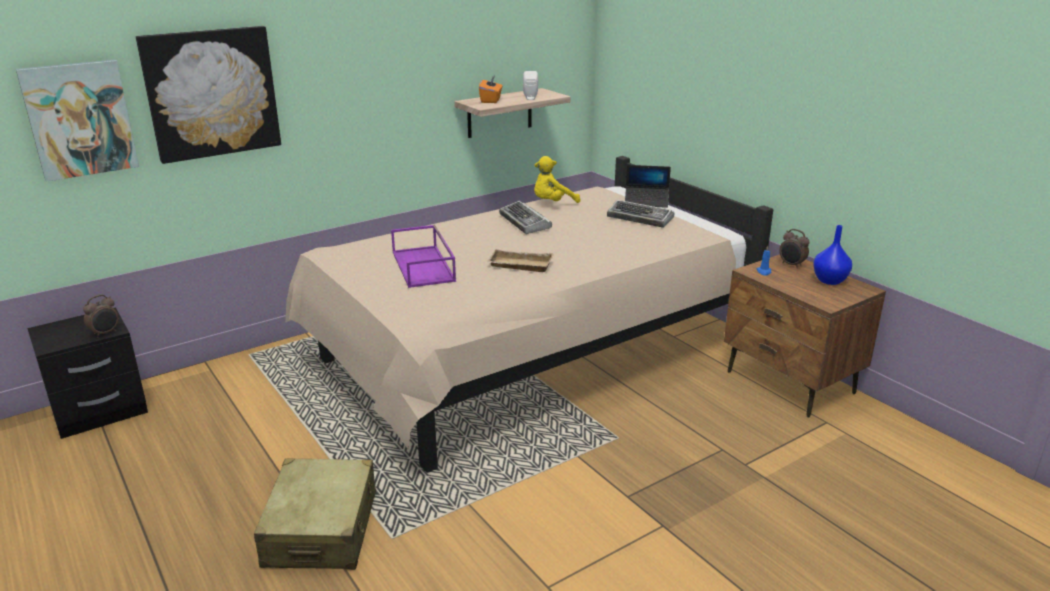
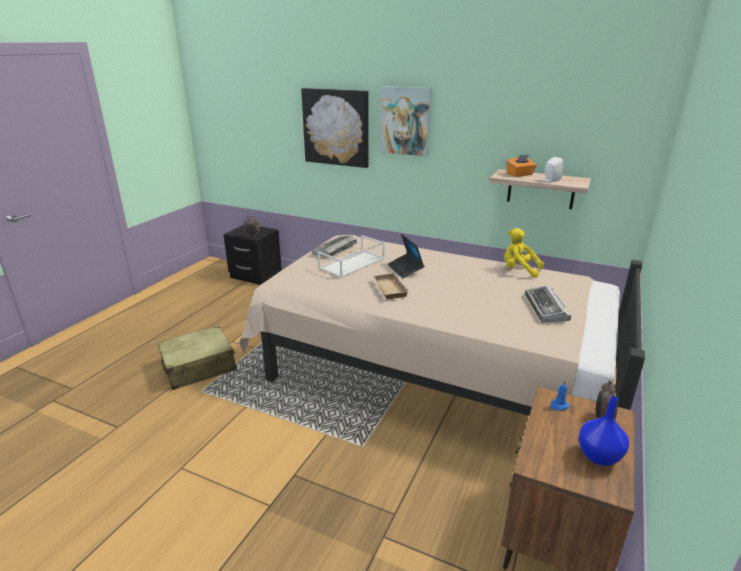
camera: 60 degrees right, 0 degrees up
(80, 119) = (276, 128): picture -> picture (405, 121)
(424, 266) = (352, 264): purple tray -> white tray
(525, 222) = (465, 271): keyboard -> keyboard (334, 250)
(646, 202) = (589, 302): laptop -> laptop (405, 269)

